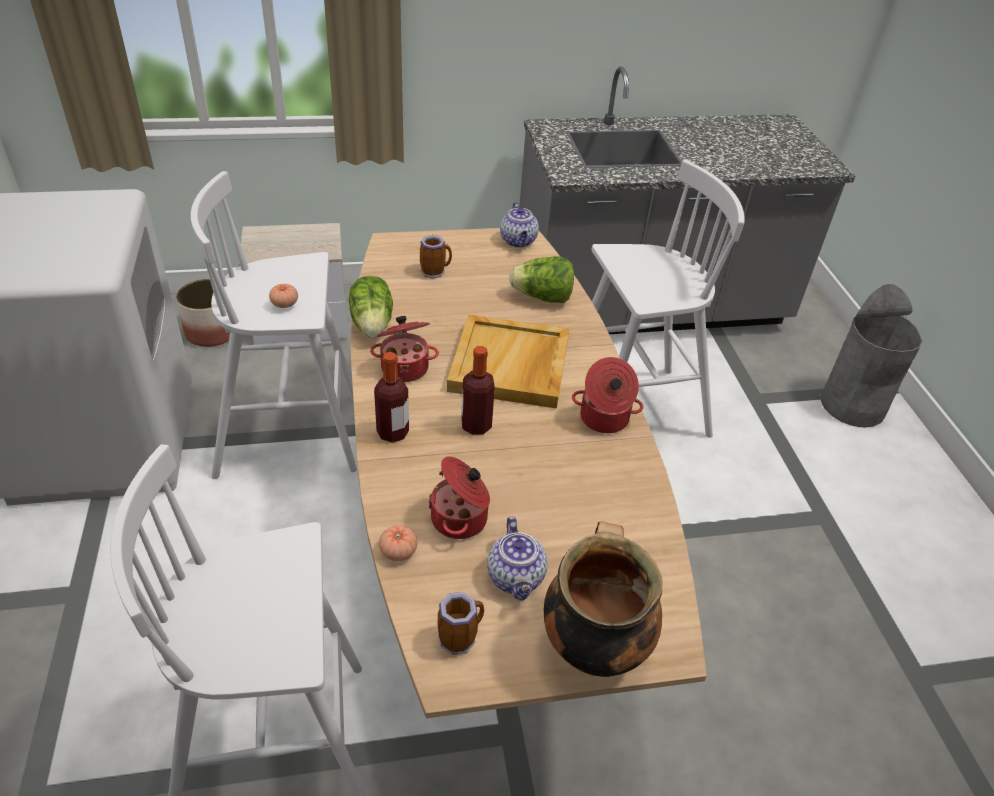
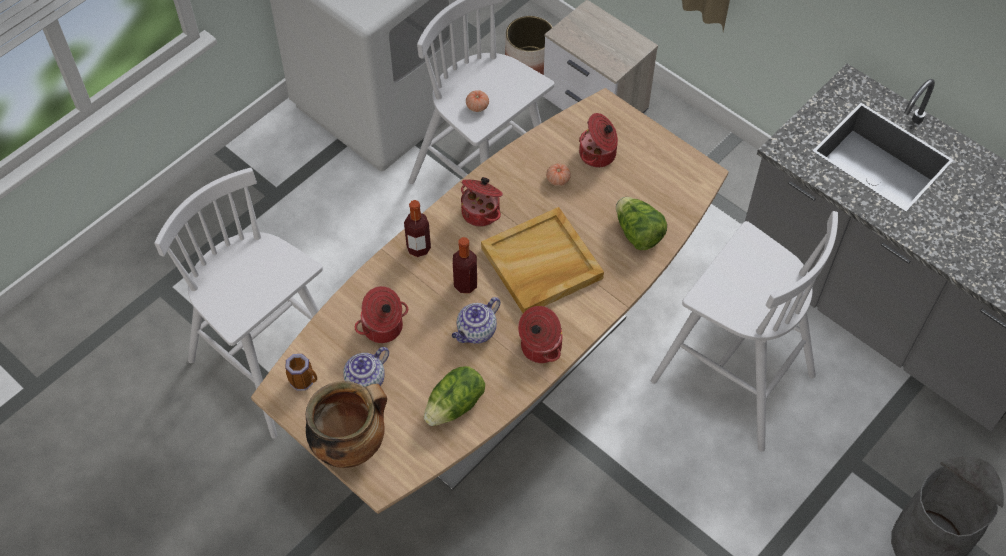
camera: 55 degrees right, 15 degrees up
(373, 323) = (506, 164): lettuce -> lettuce (456, 406)
(398, 551) = (334, 315): tomato -> tomato (558, 180)
(435, 272) = (598, 154): mug -> cooking pot
(518, 241) = (694, 175): teapot -> teapot (476, 332)

